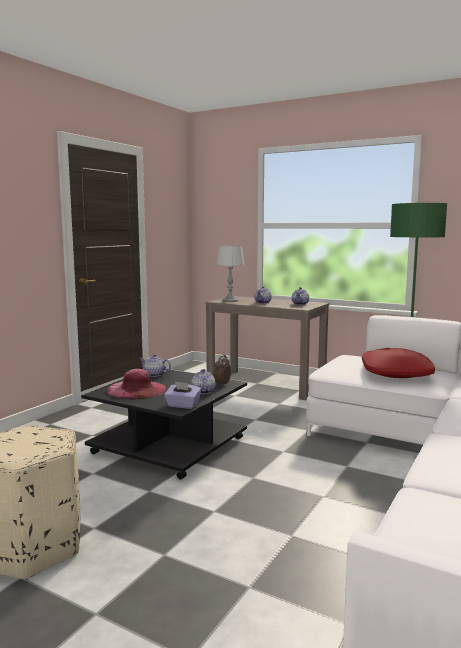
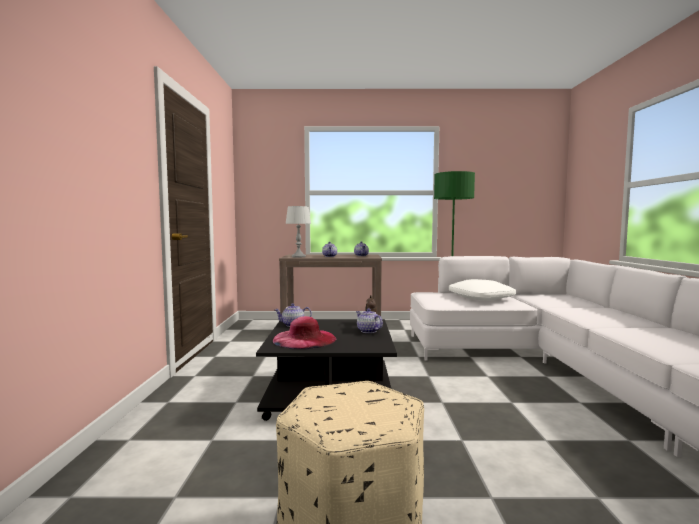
camera: 30 degrees left, 5 degrees down
(182, 405) = (377, 344): purple tissue box -> none
(396, 373) = (481, 298): red pillow -> white pillow

